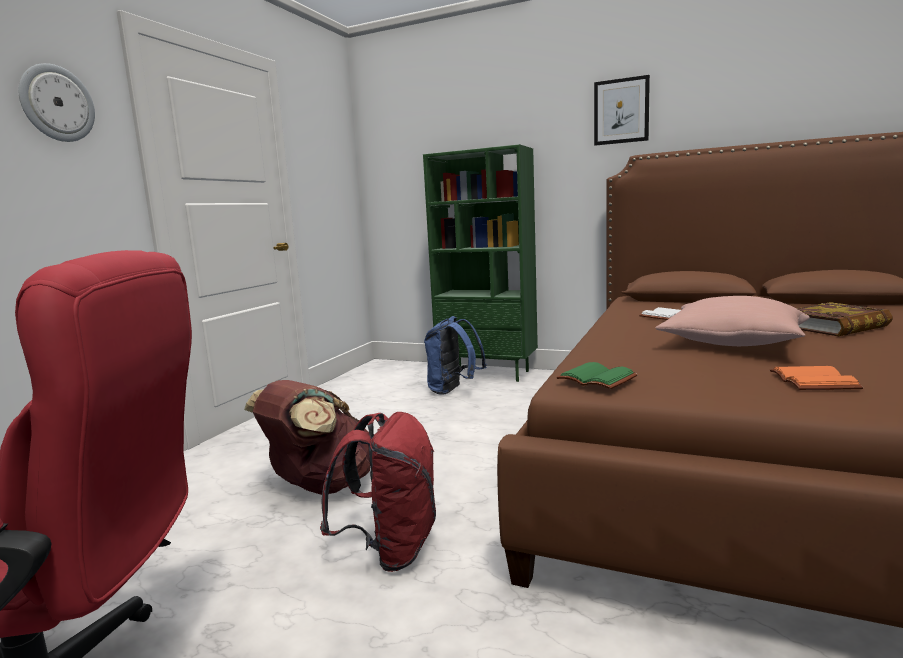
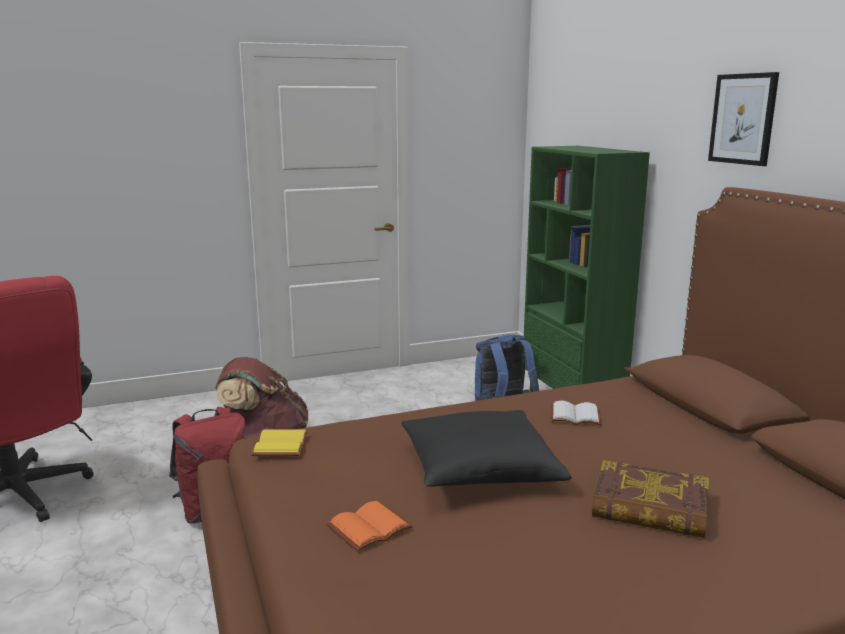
camera: 45 degrees right, 5 degrees up
(57, 103) = (182, 123): wall clock -> none
(594, 379) = (279, 444): green book -> yellow book
(733, 343) = (479, 470): pink pillow -> black pillow

